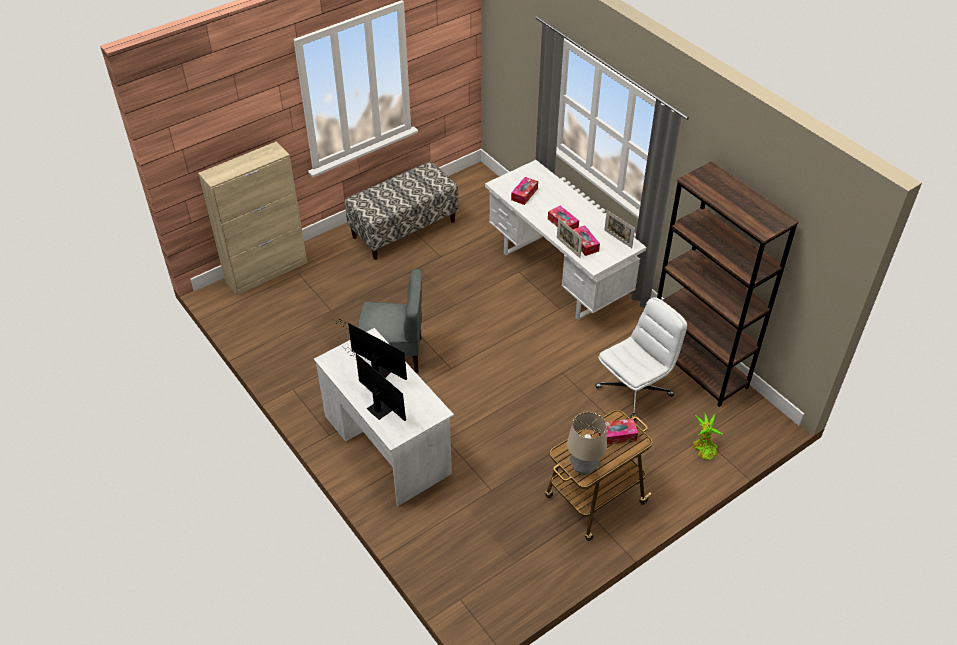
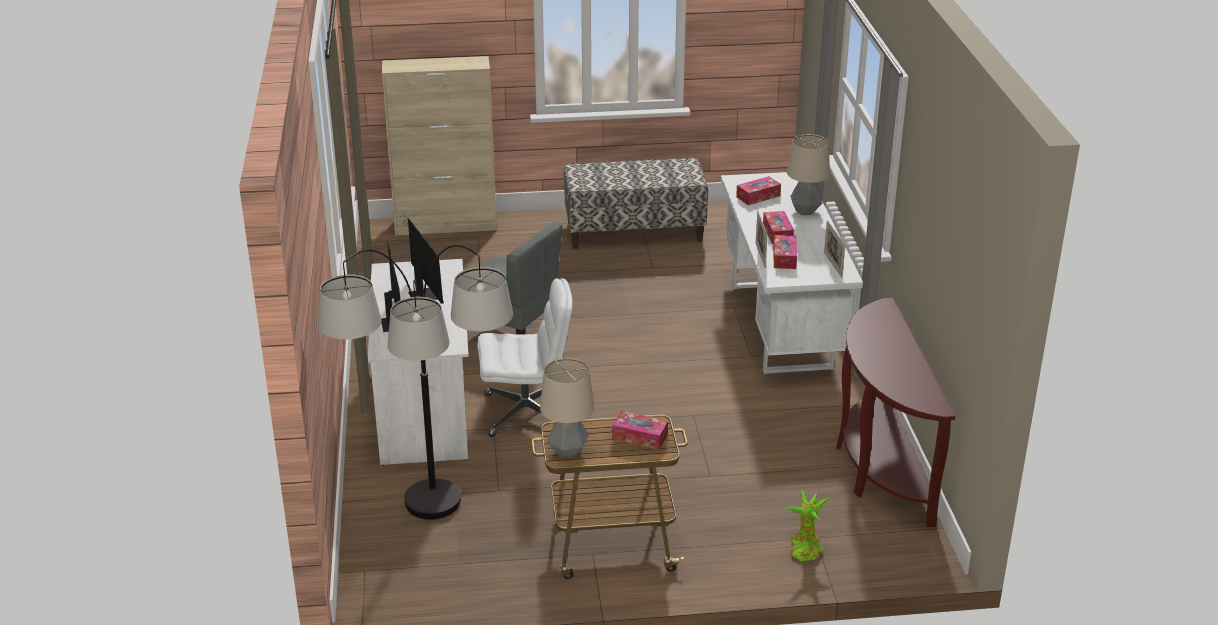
camera: 30 degrees right, 15 degrees down
(489, 556) = (435, 547): none -> floor lamp
(564, 197) = (805, 211): none -> table lamp
(634, 391) = (769, 462): white office chair -> white office chair (527, 412)
(698, 366) = (880, 467): brown bookcase -> brown console table

